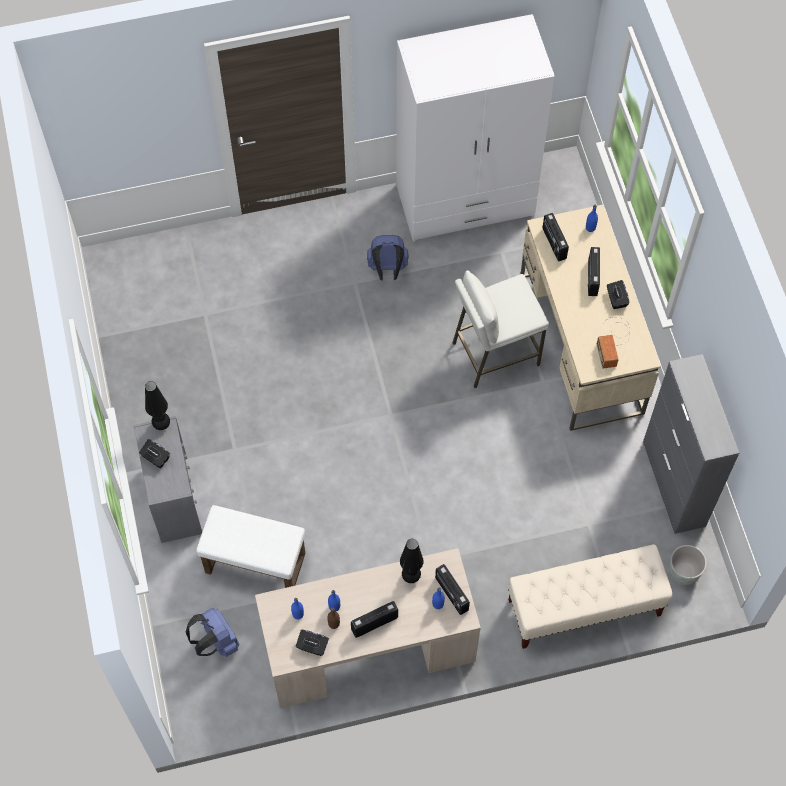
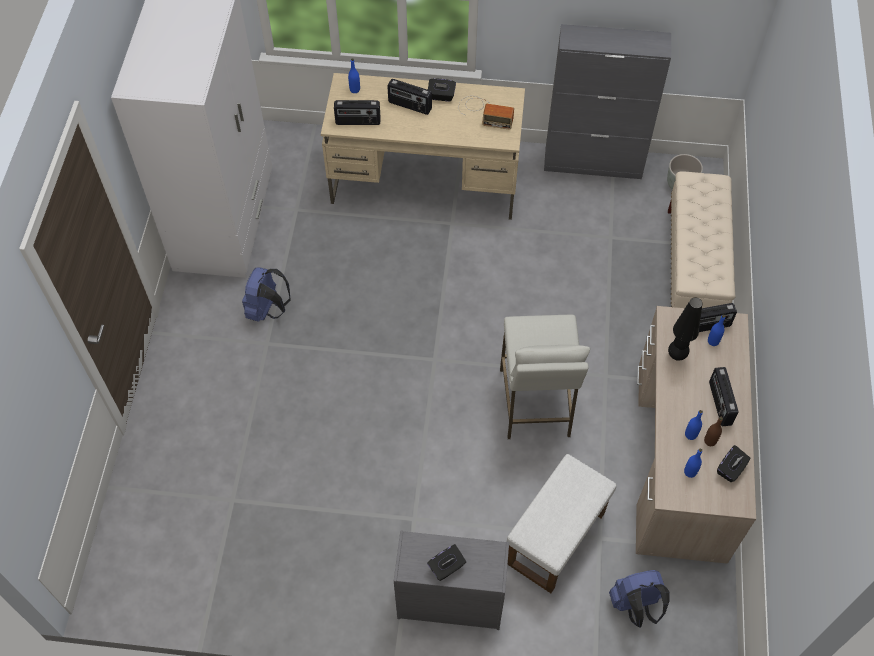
camera: 70 degrees left, 5 degrees down
(161, 425) = (406, 548): black table lamp -> none
(495, 353) = (405, 250): white stool -> white stool (535, 403)

